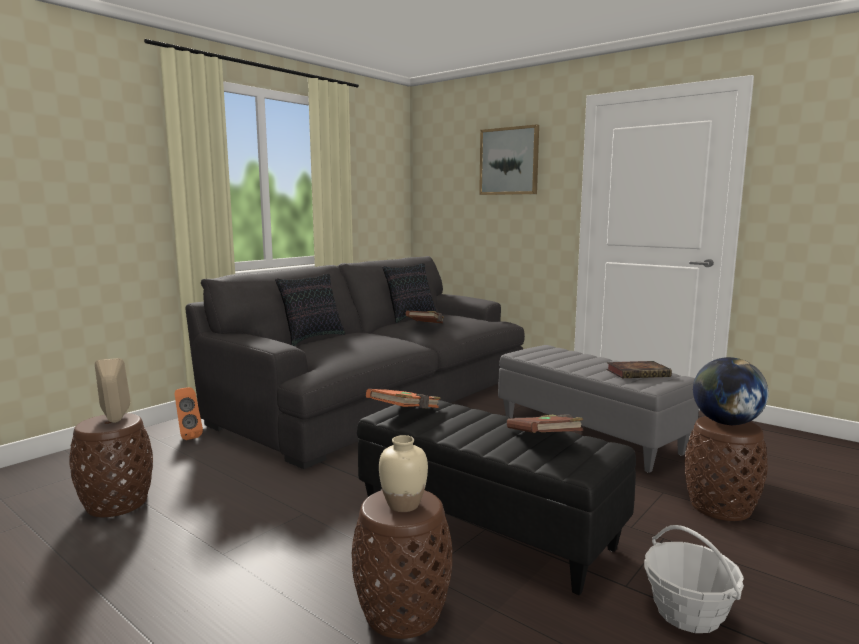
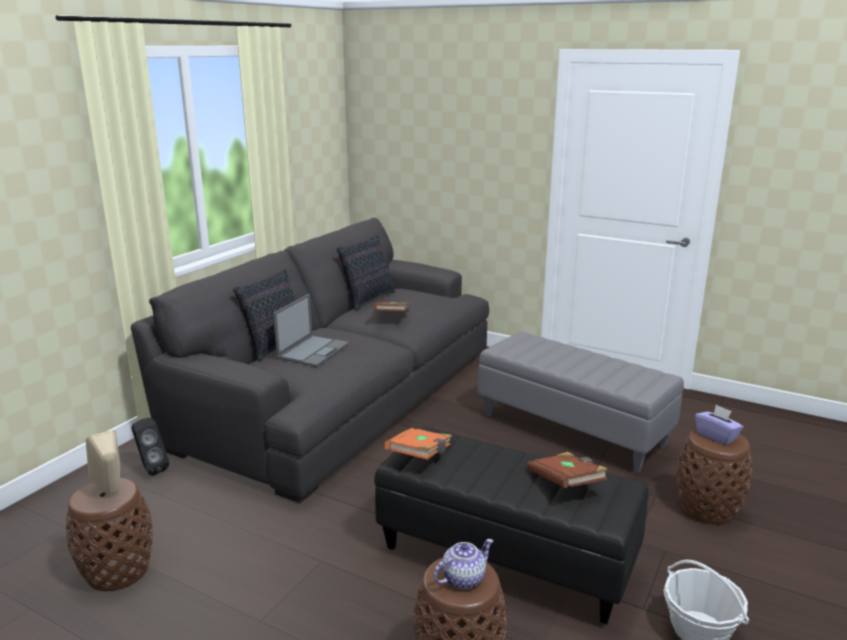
camera: 10 degrees left, 10 degrees up
(187, 436) = (151, 469): orange speaker -> black speaker
(343, 341) = (313, 350): none -> laptop
(403, 505) = (462, 578): beige vase -> teapot
(509, 161) = (468, 114): picture -> none
(639, 373) = (626, 374): book -> none
(726, 423) = (716, 436): globe -> purple tissue box

